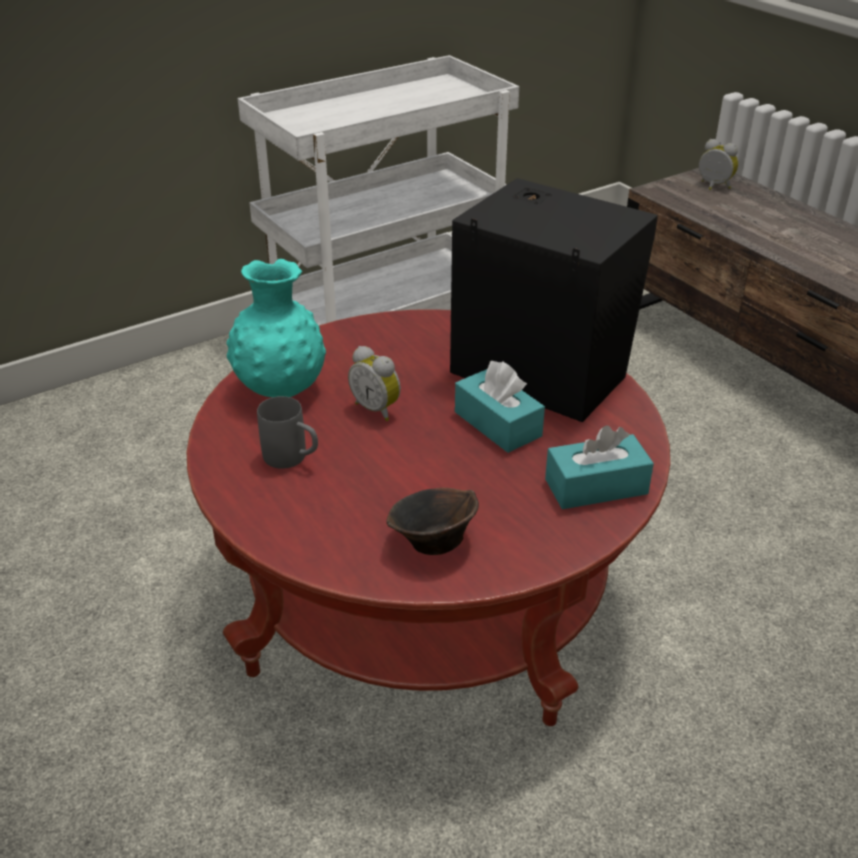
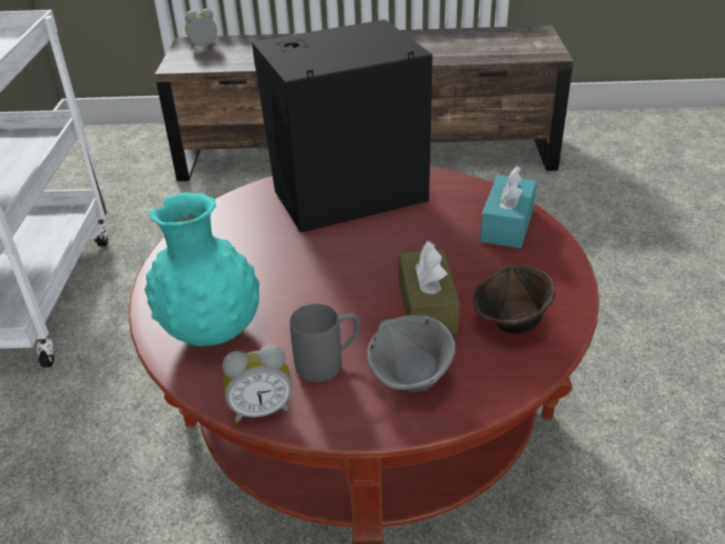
camera: 55 degrees left, 0 degrees up
(305, 510) = (411, 380): none -> grey bowl
(377, 409) = (307, 287): alarm clock -> alarm clock (261, 410)
(410, 483) = (427, 307): none -> brown tissue box
(497, 424) = (393, 237): turquoise tissue box -> none

